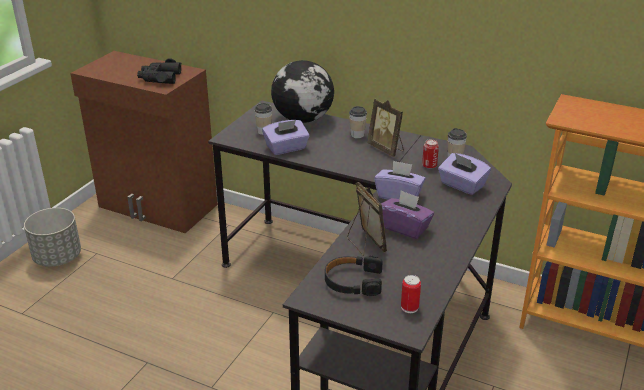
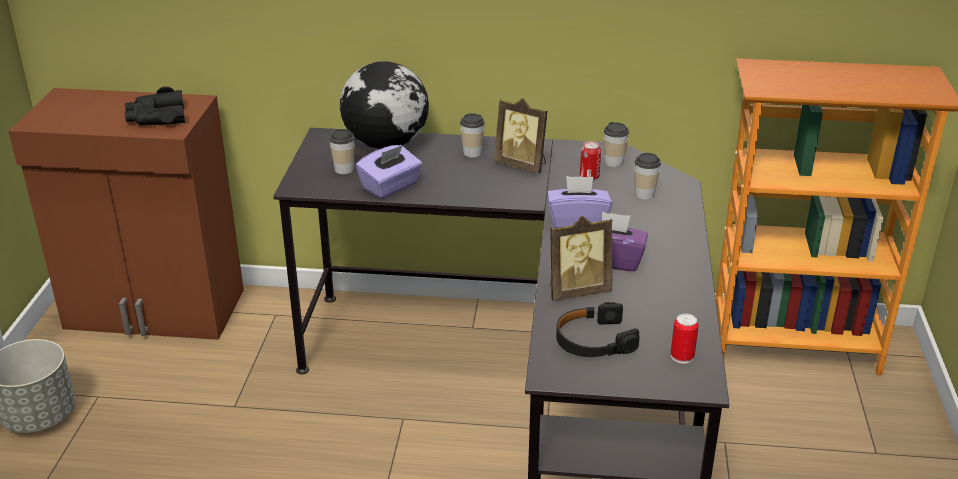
camera: 20 degrees left, 0 degrees up
(365, 244) = (577, 291): picture frame -> picture frame turned 120 degrees clockwise
(462, 185) = (644, 194): purple tissue box -> cup

